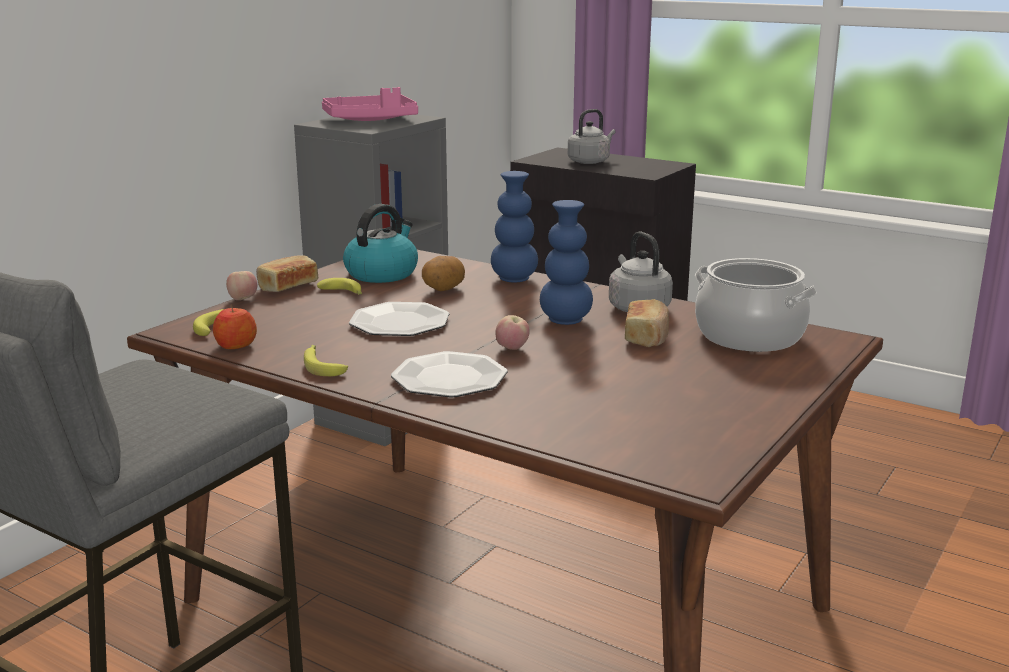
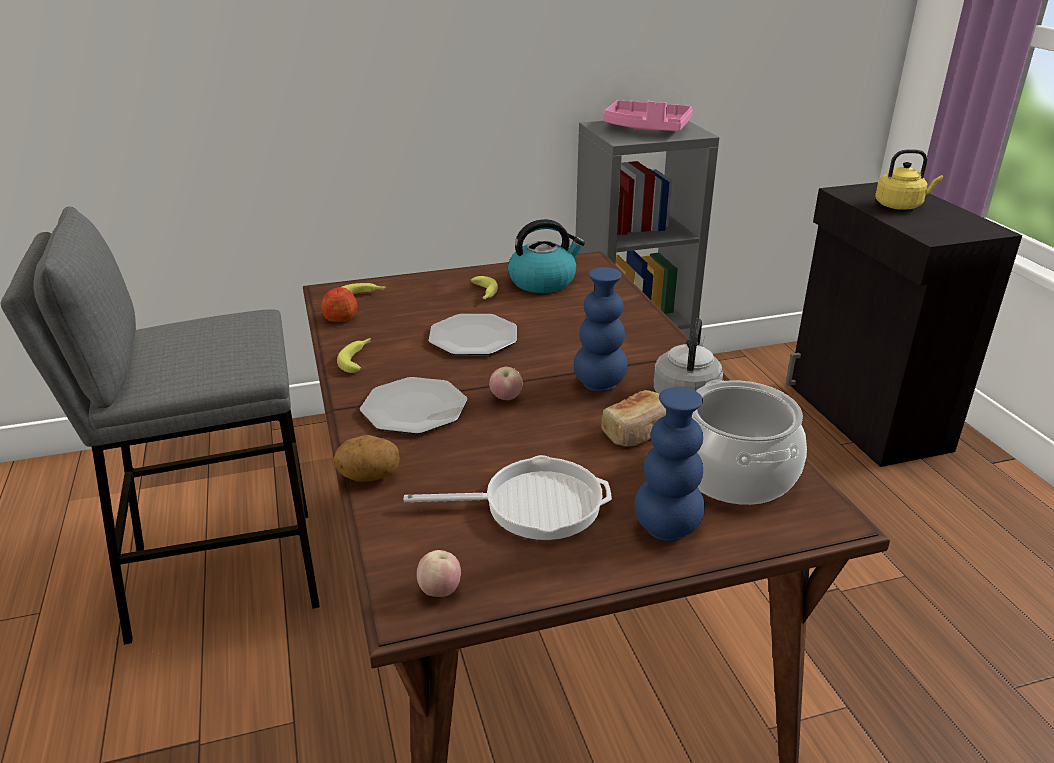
camera: 40 degrees right, 10 degrees up
(243, 300) = (412, 276): apple -> apple (440, 591)
(287, 286) = (459, 273): bread -> none
(443, 290) = (559, 314): potato -> potato (369, 476)
(514, 279) = (634, 322): blue vase -> blue vase (666, 529)
(590, 161) = (900, 206): grey kettle -> yellow kettle
(662, 396) = (534, 505): none -> frying pan

